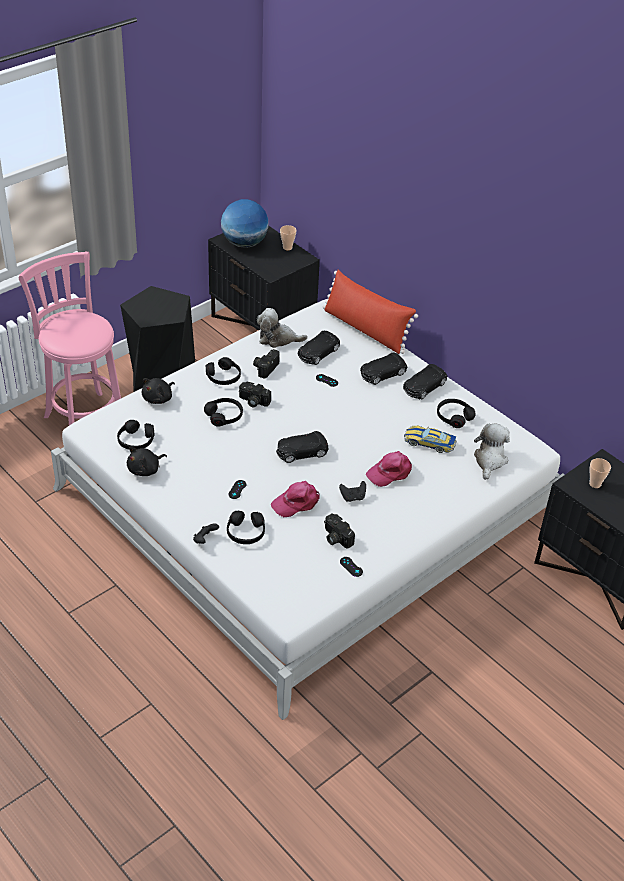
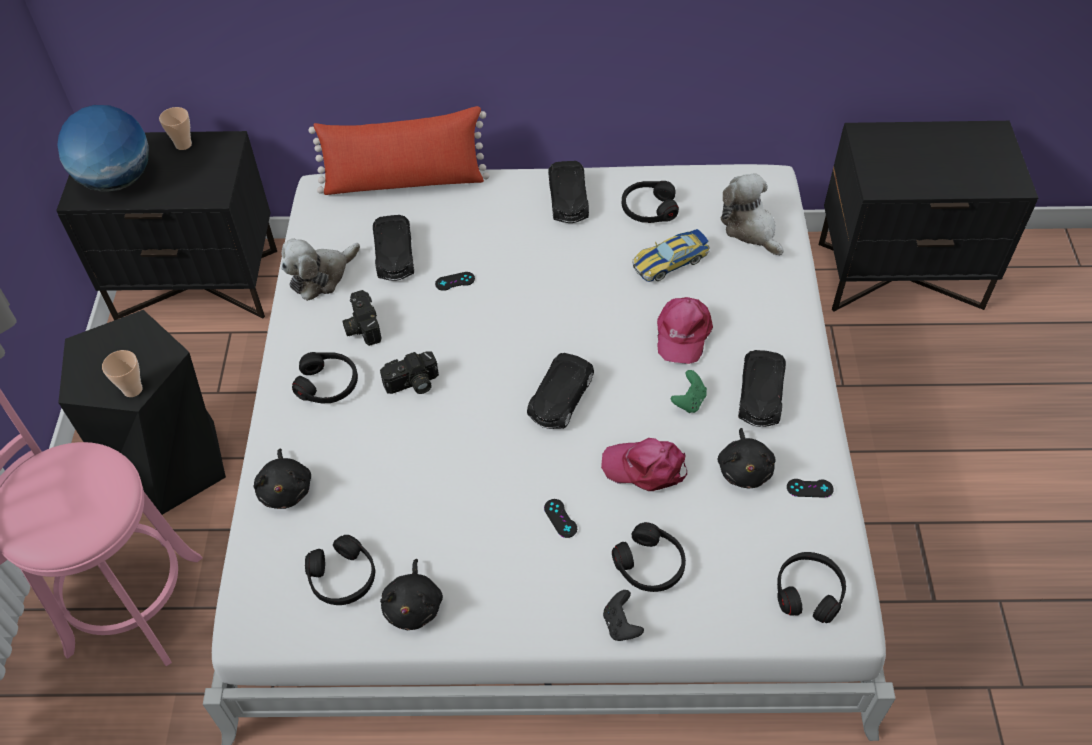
camera: 45 degrees left, 10 degrees up
(224, 416) = (406, 435): black headphones -> black headphones (809, 591)
(296, 502) = (645, 467): pink cap -> pink cap turned 90 degrees clockwise
(335, 538) = (744, 469): camera -> black plush toy
(353, 497) = (689, 401): black game controller -> green game controller
(382, 373) = (502, 220): black toy car -> black toy car (760, 395)
(595, 484) = (896, 167): cup -> cup (132, 389)

